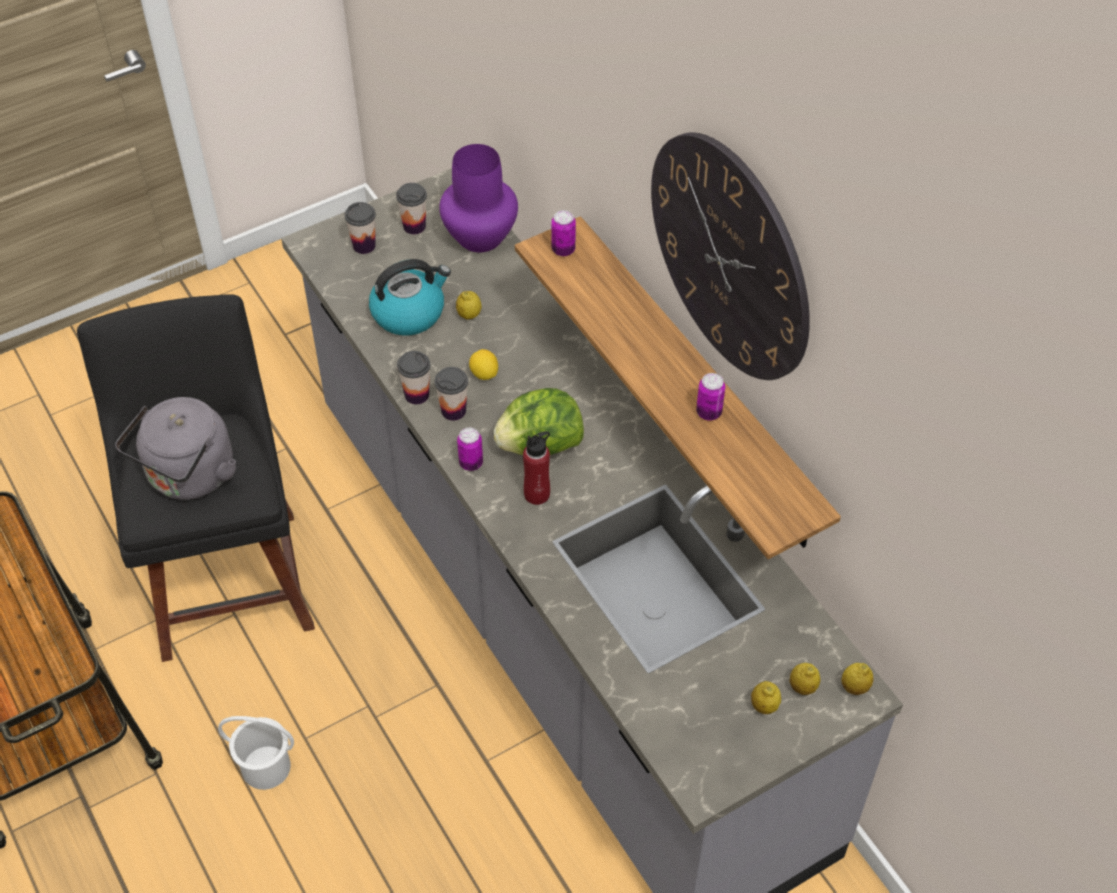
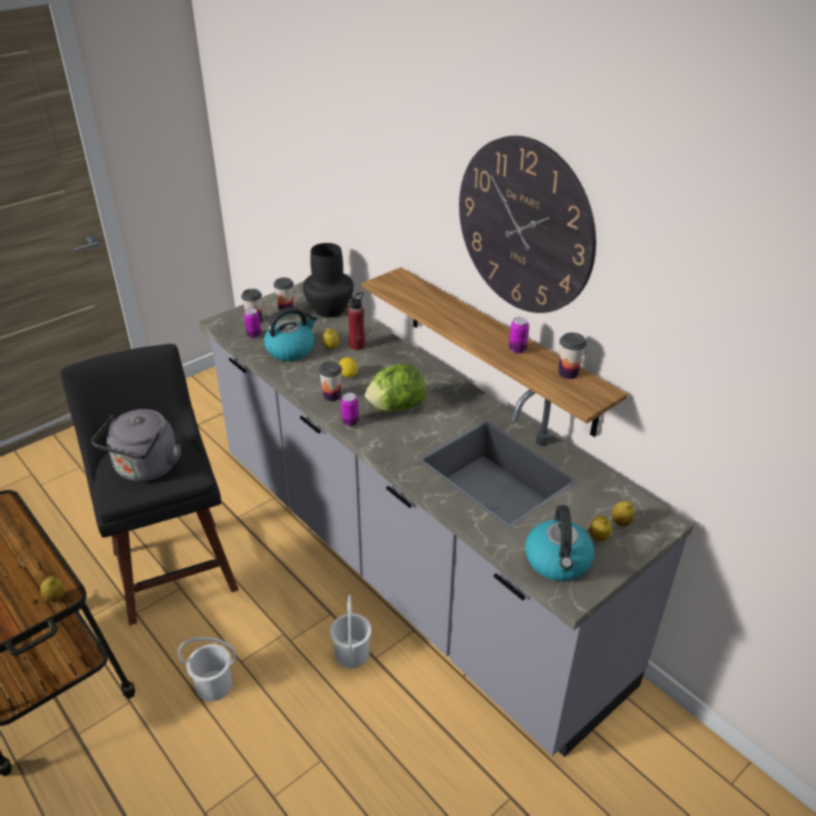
camera: 10 degrees left, 15 degrees down
(417, 395) = (304, 390): cup -> cup (568, 373)
(457, 748) = (352, 653): none -> white bucket
(481, 236) = (330, 309): purple vase -> black vase
(537, 494) = (400, 434): red bottle -> red bottle (357, 345)
(563, 249) = (394, 282): can -> can (254, 335)
(698, 735) = (558, 561): none -> kettle
(854, 687) = (656, 518): lemon -> lemon (55, 598)

